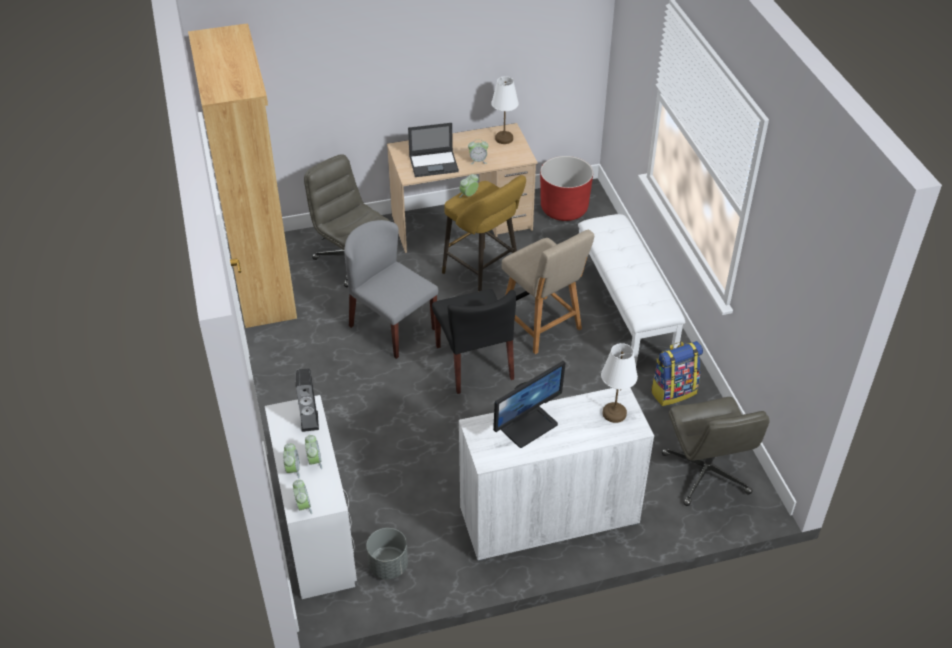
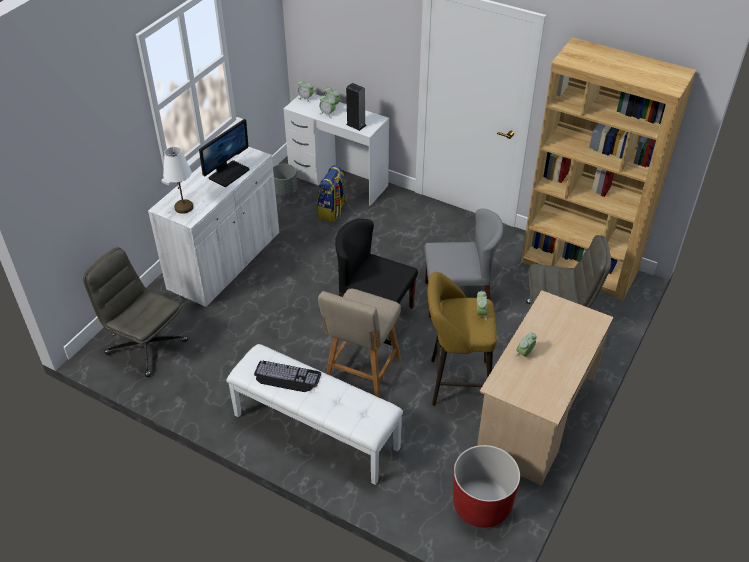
camera: 135 degrees right, 0 degrees up
(434, 164) = (550, 325): laptop -> none
(503, 138) = (541, 395): white table lamp -> none
(528, 425) = (228, 173): monitor -> monitor turned 150 degrees counterclockwise
(542, 327) = (361, 372): beige chair -> beige chair turned 75 degrees counterclockwise
(641, 284) = (285, 377): none -> keyboard
(673, 391) = (216, 390): backpack -> backpack (332, 211)

